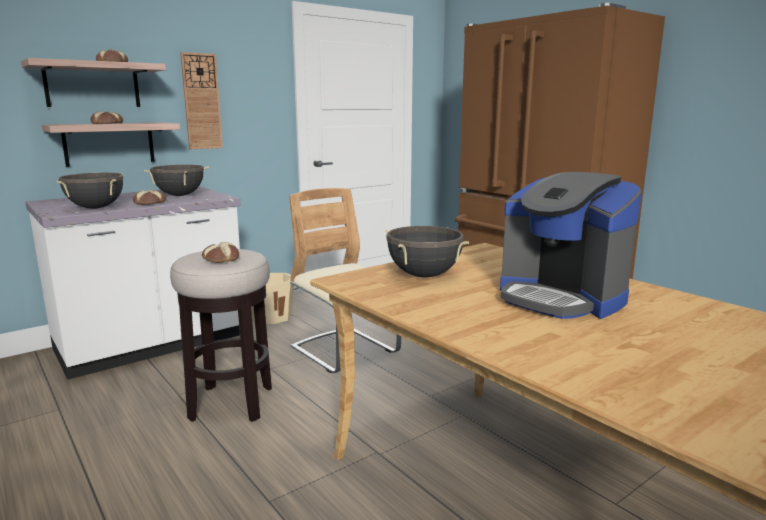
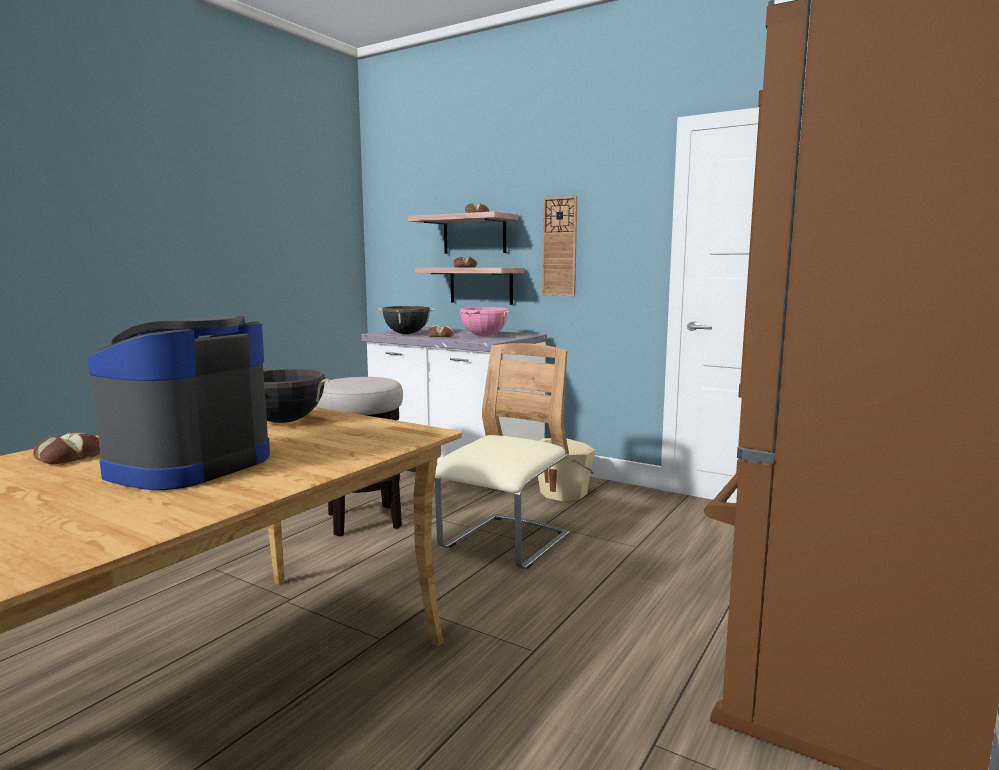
camera: 70 degrees right, 5 degrees down
(179, 195) = (484, 336): black cooking pot -> pink cooking pot
(220, 259) = (347, 381): bread -> bread (69, 456)

